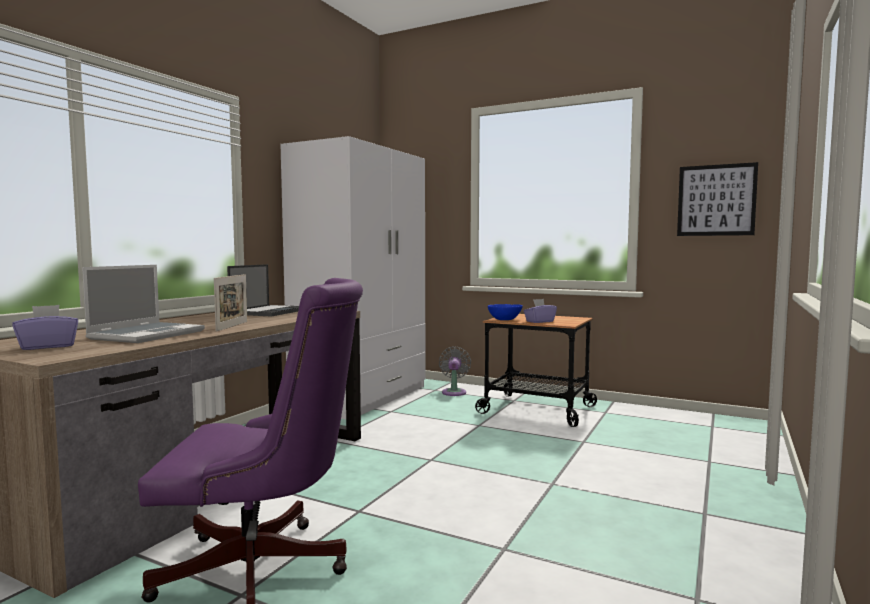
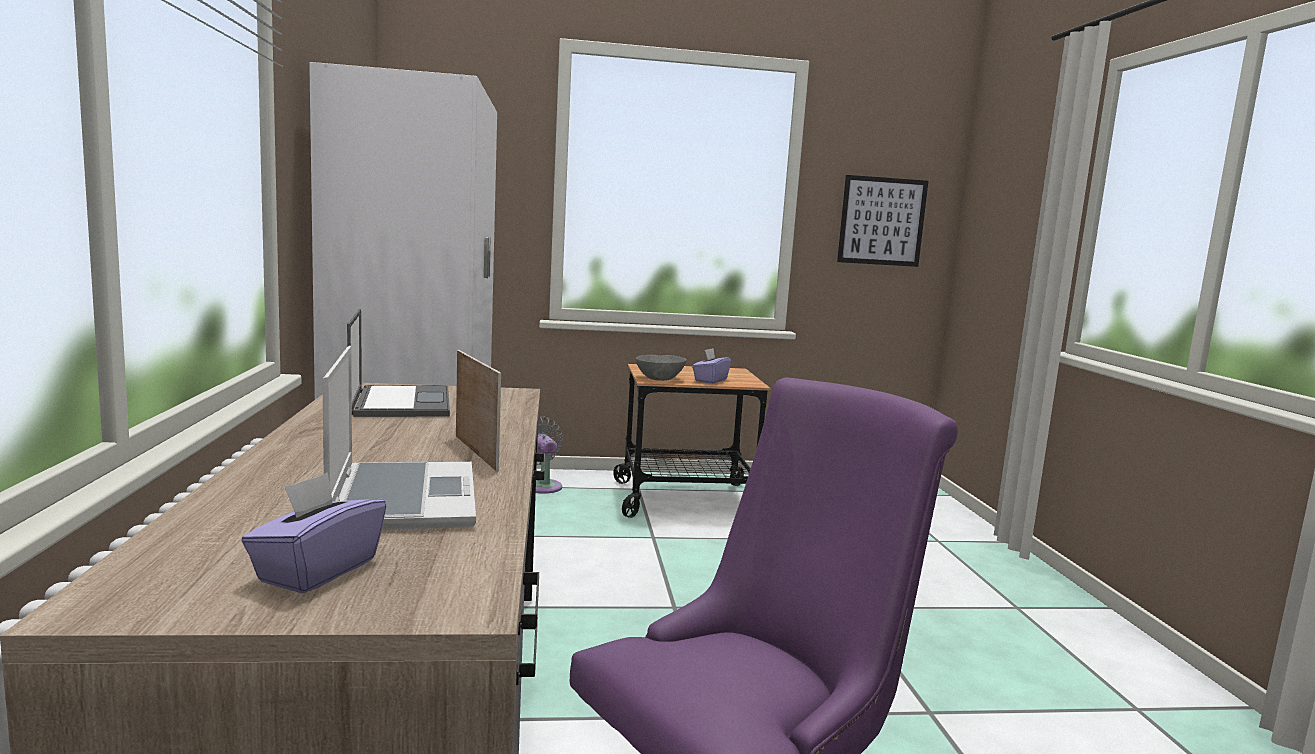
camera: 35 degrees left, 5 degrees up
(504, 319) = (659, 379): blue bowl -> grey bowl

